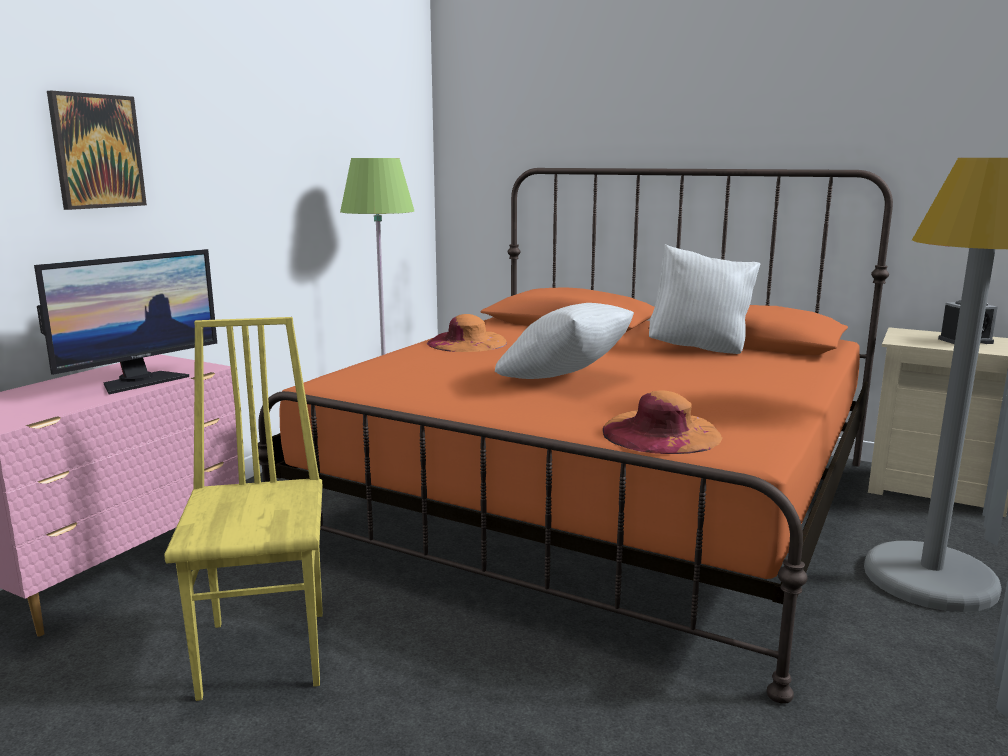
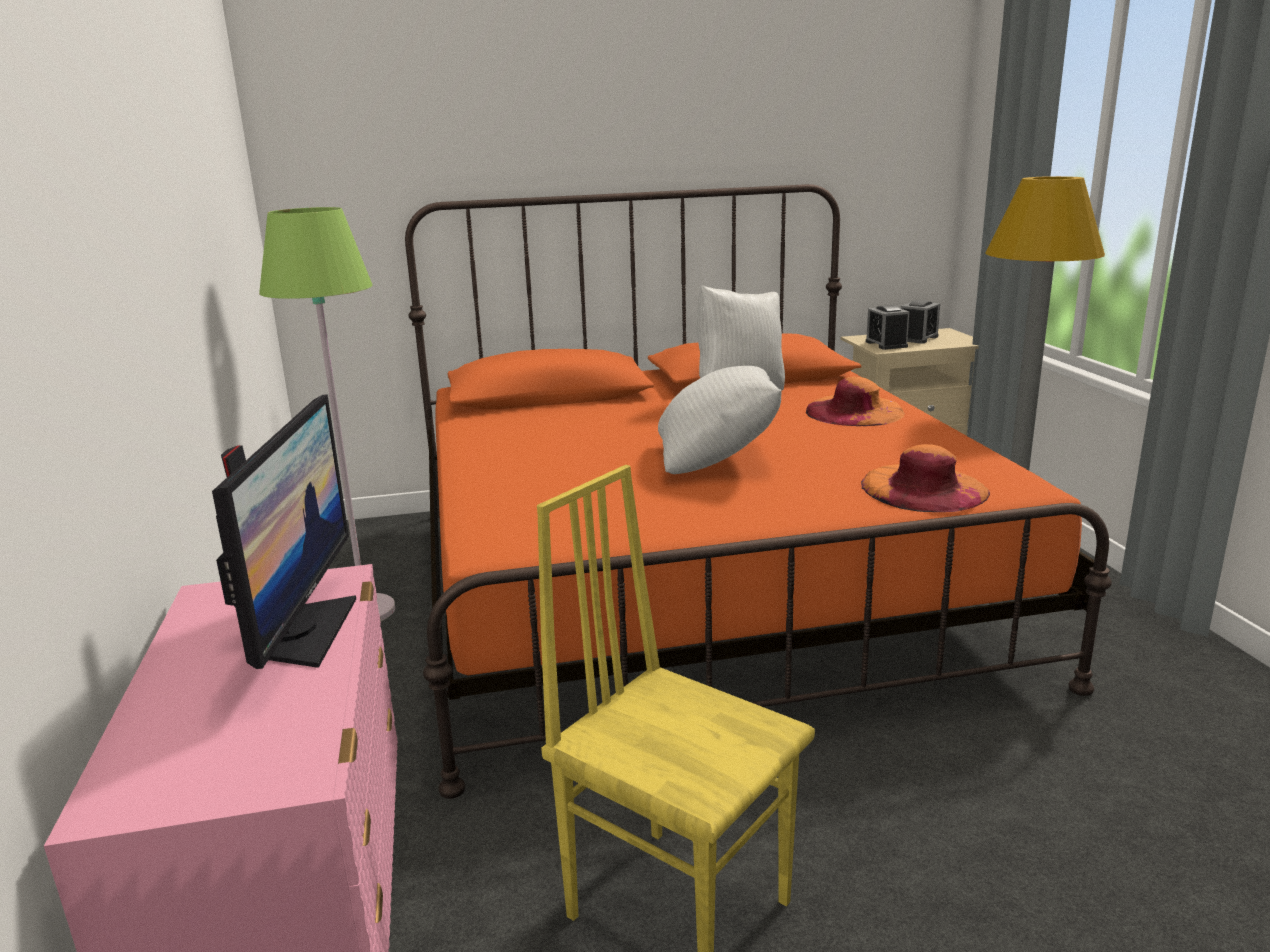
camera: 40 degrees left, 5 degrees up
(97, 151) = (74, 256): picture -> none
(467, 342) = (507, 446): orange hat -> orange hat (854, 411)
(915, 339) = (886, 344): none -> alarm clock

